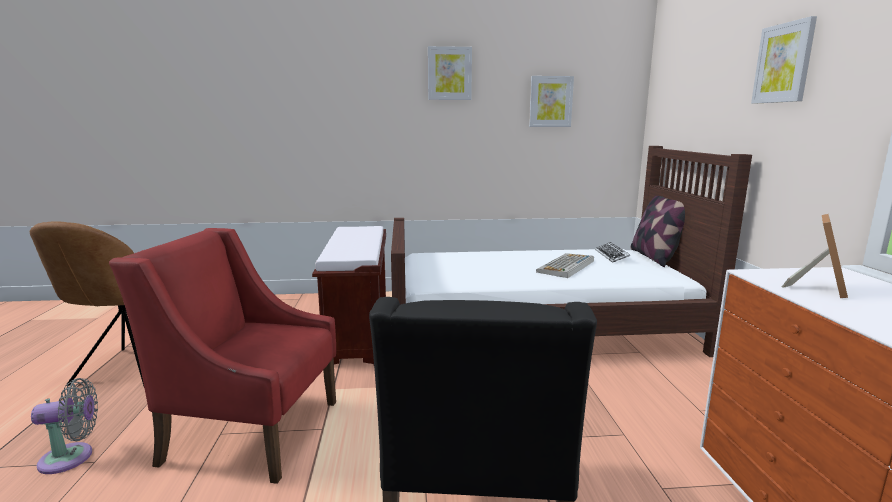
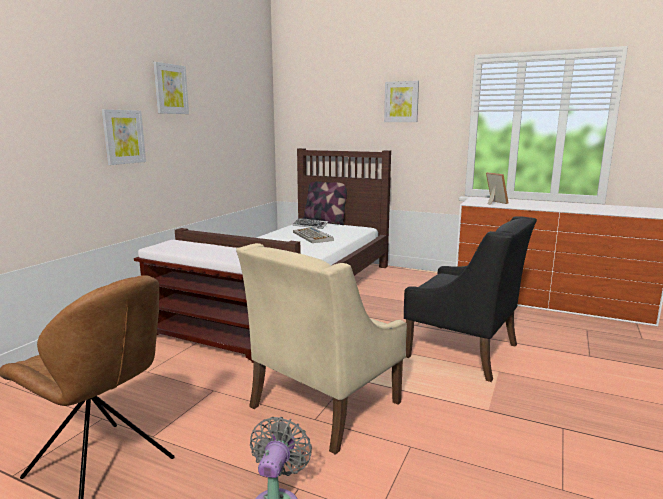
camera: 60 degrees left, 0 degrees up
(251, 430) = (323, 405): red armchair -> beige armchair
(550, 101) = (231, 116): picture -> picture (123, 137)

